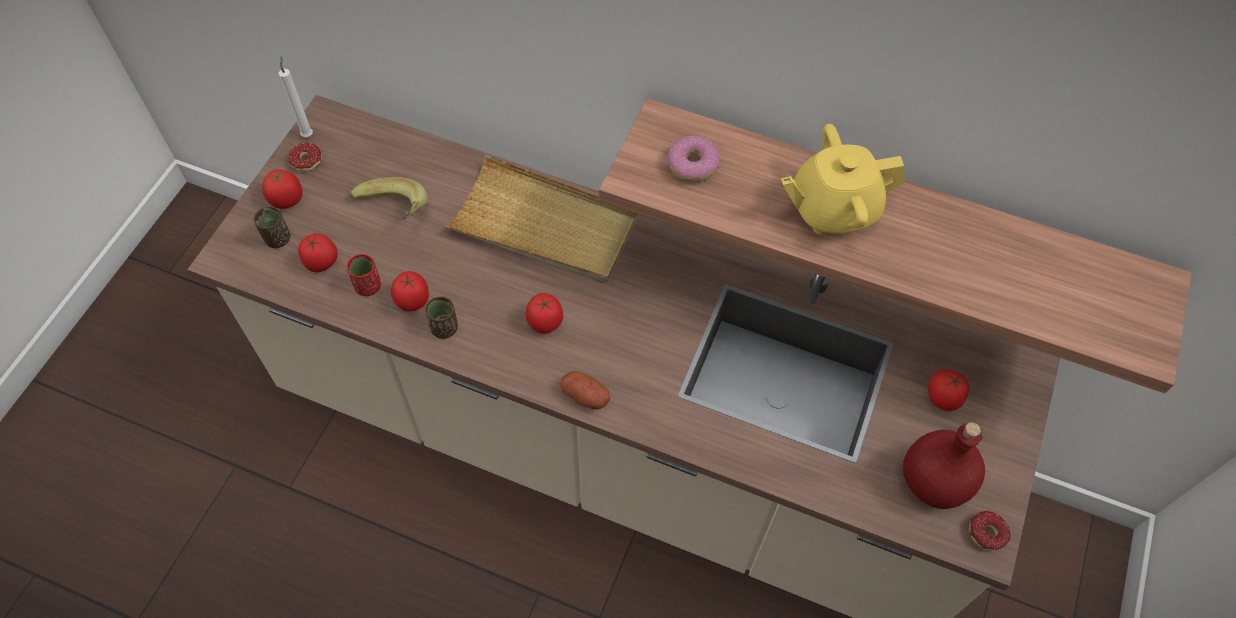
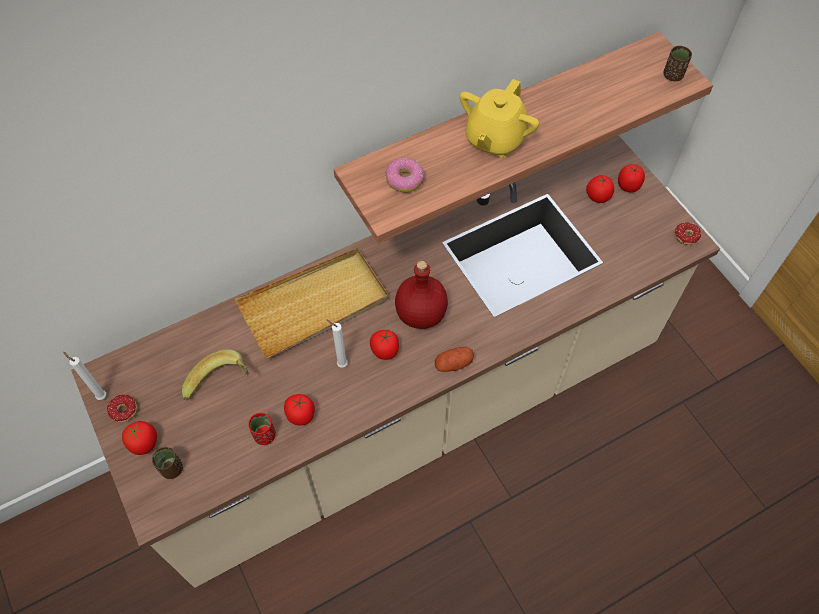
camera: 50 degrees left, 0 degrees up
(322, 263) = (219, 452): tomato -> tomato (628, 186)
(444, 328) = (338, 410): brown cup -> brown cup (673, 75)
(497, 294) = (340, 364): none -> white candle
(933, 480) = (640, 237): red bottle -> red bottle (420, 314)

